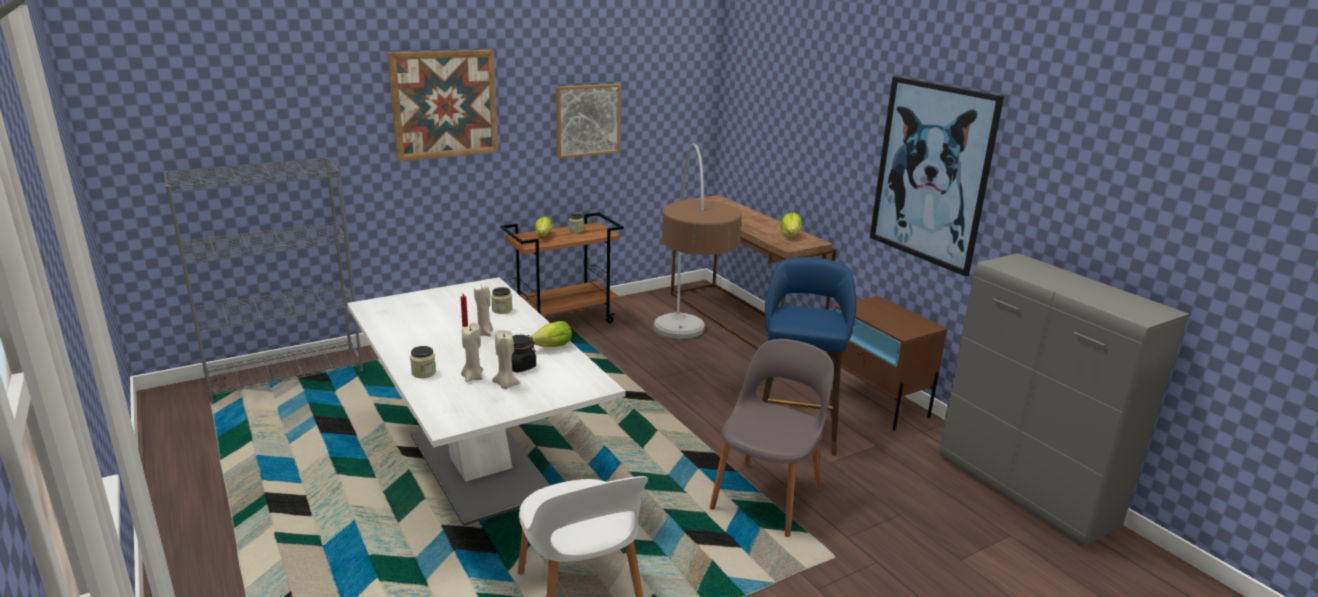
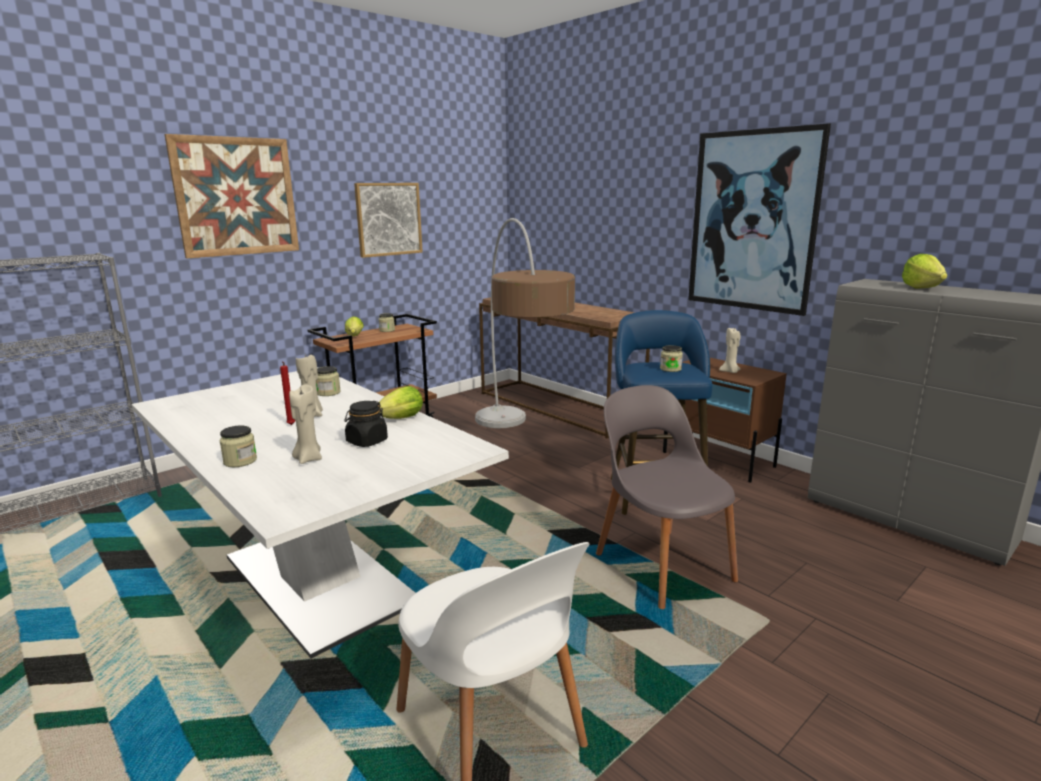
camera: 10 degrees left, 5 degrees down
(506, 385) = (354, 462): beige candle -> beige candle (730, 372)
(768, 496) = (662, 565): grey chair -> grey chair turned 45 degrees counterclockwise
(790, 235) = (604, 312): lettuce -> lettuce (921, 288)
(814, 318) = (670, 369): none -> jar

